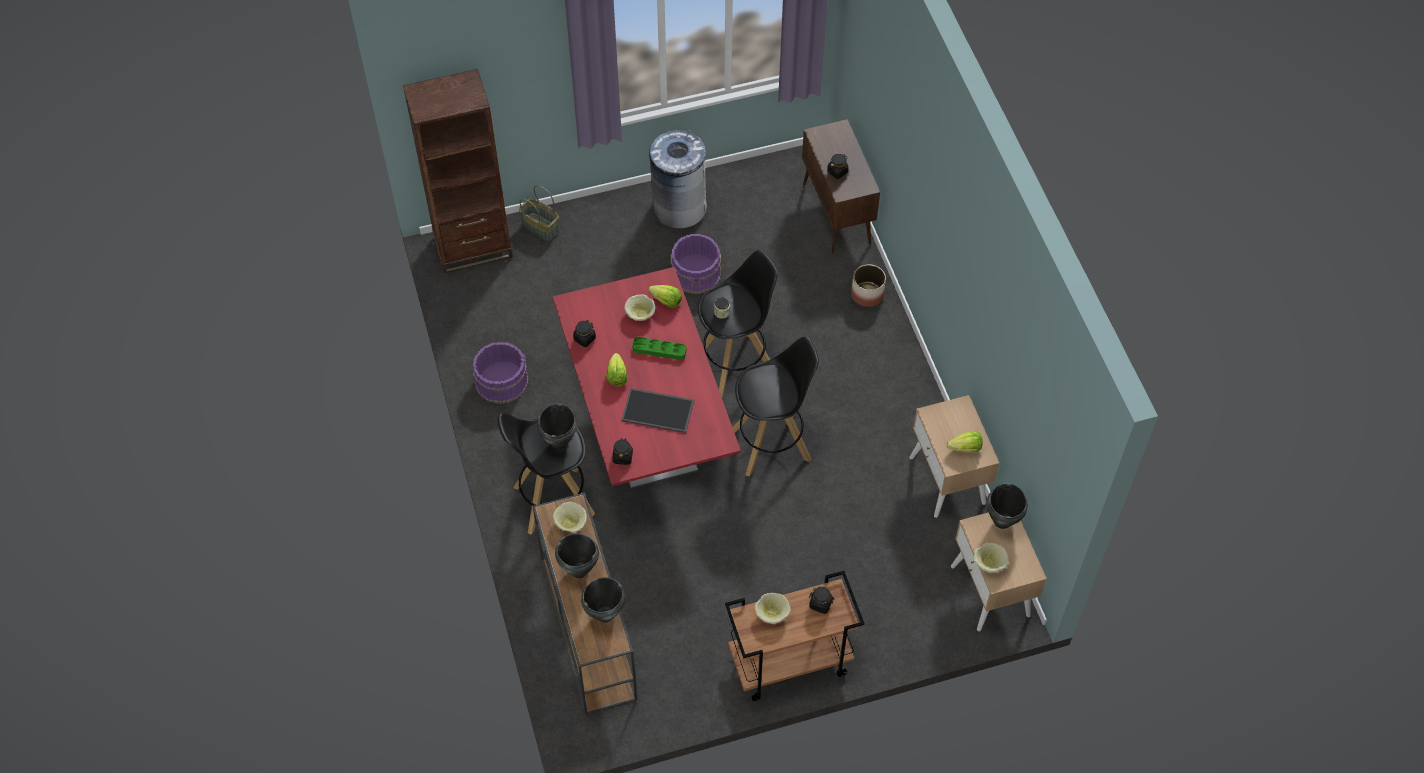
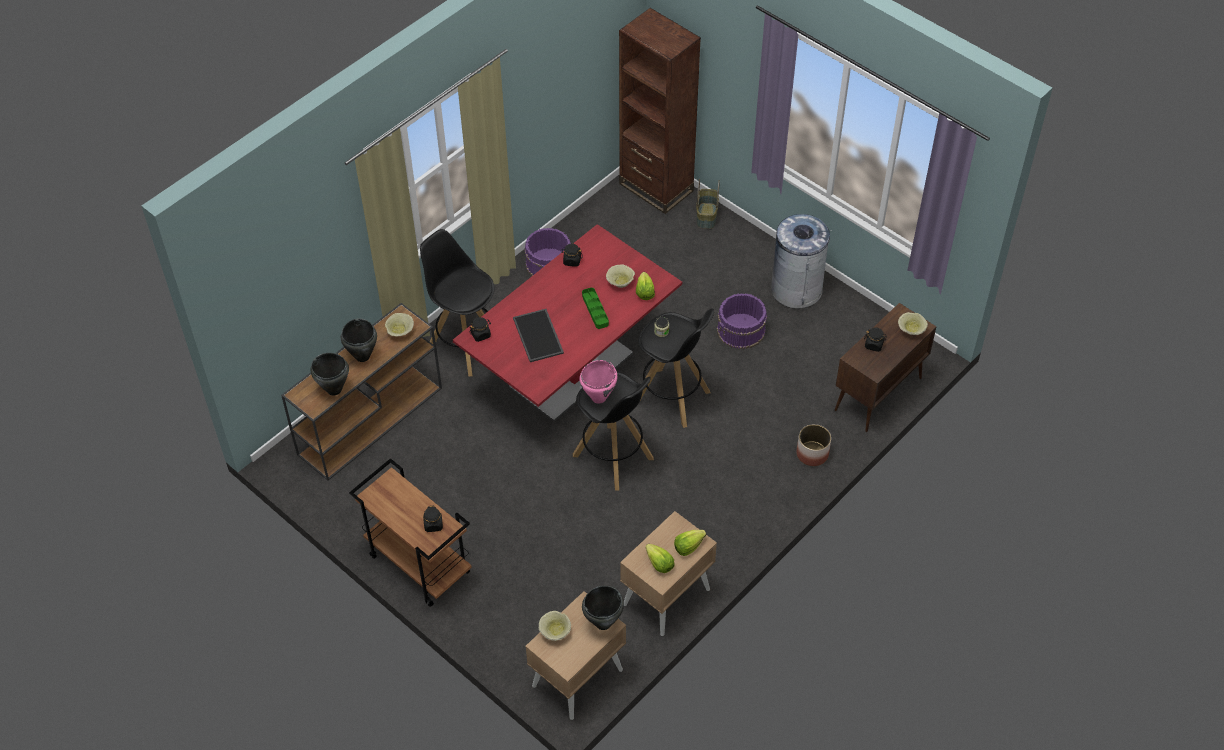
camera: 60 degrees right, 5 degrees down
(560, 442) = (468, 292): black cooking pot -> none
(617, 376) = (552, 296): lettuce -> lettuce (688, 546)
(765, 398) = (599, 397): none -> pink cooking pot
(771, 614) = (404, 496): beige bowl -> beige bowl (910, 330)

